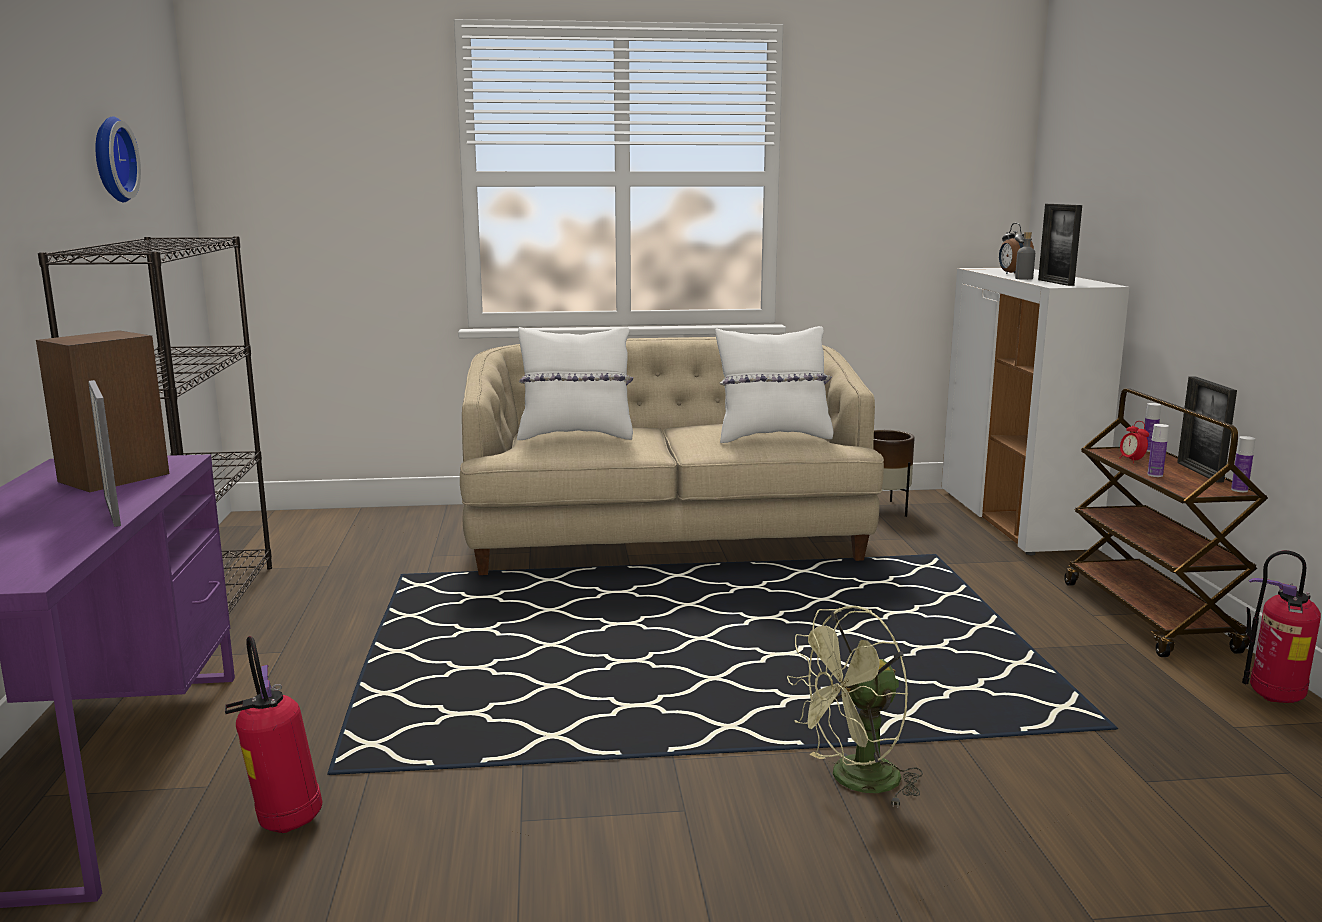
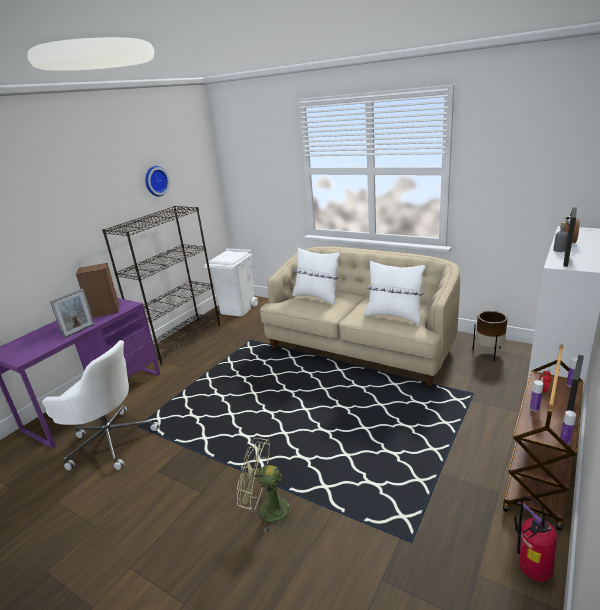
camera: 40 degrees right, 10 degrees up
(112, 512) = (79, 331): picture frame -> picture frame turned 150 degrees counterclockwise
(278, 536) = (237, 309): none -> white trash can
(285, 822) = (110, 440): fire extinguisher -> white office chair

